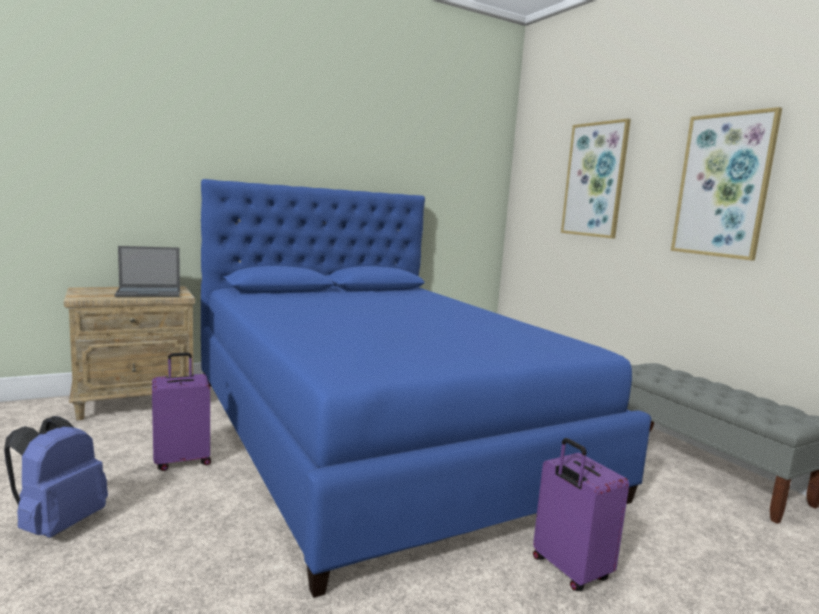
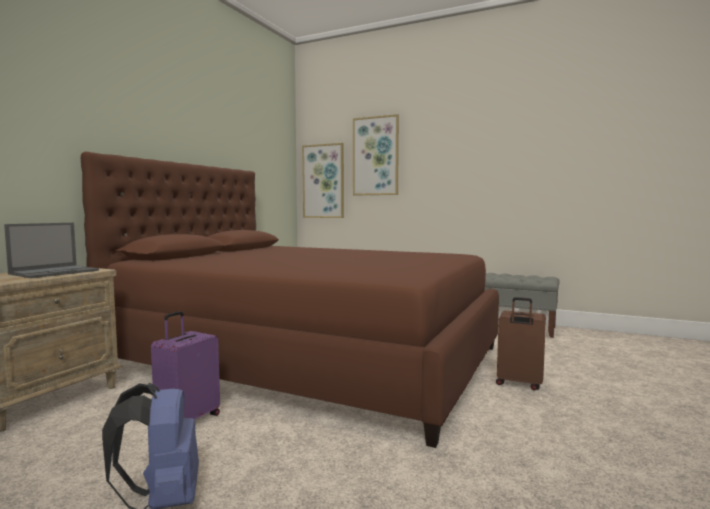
camera: 35 degrees left, 5 degrees down
(379, 432) = (307, 357): blue bed -> brown bed
(569, 570) = (519, 384): purple suitcase -> brown suitcase
(723, 185) = (469, 155): picture -> picture (323, 181)

